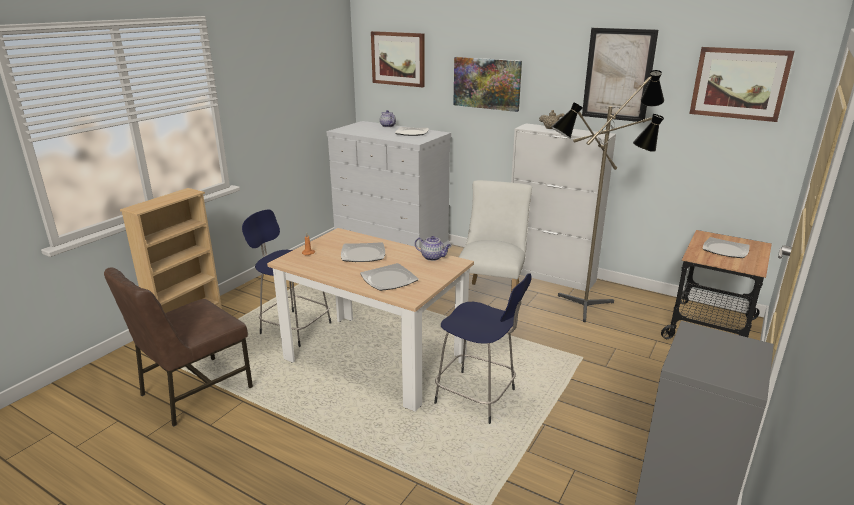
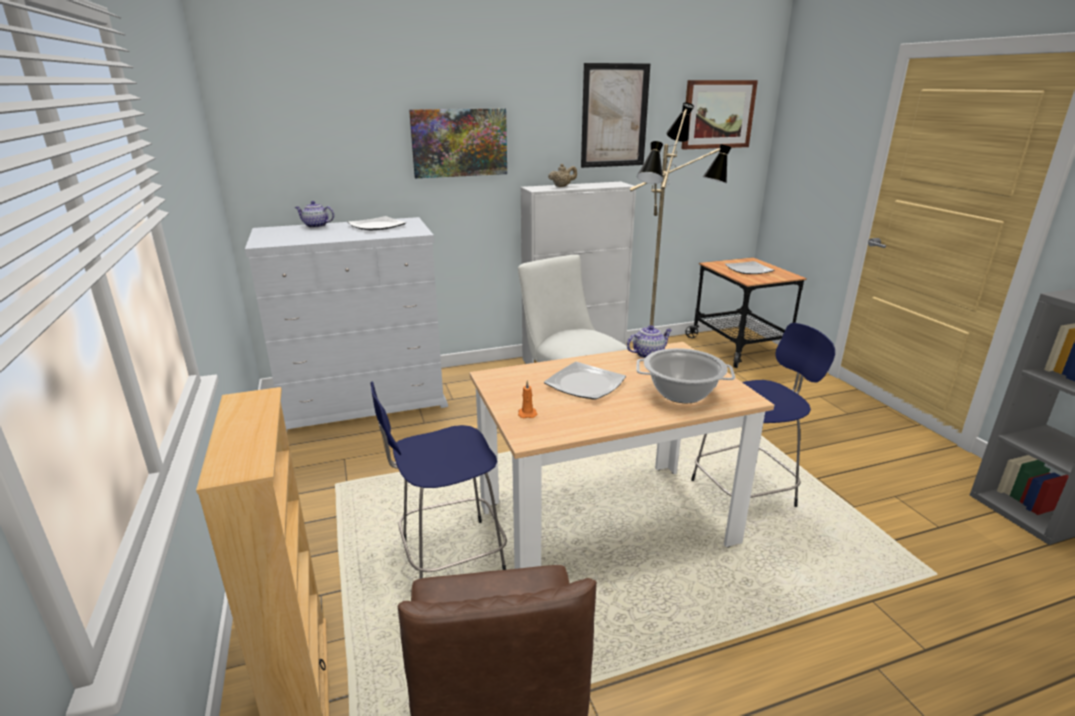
camera: 50 degrees left, 0 degrees up
(389, 279) = (682, 393): plate -> cooking pot
(398, 58) = (307, 120): picture -> none

